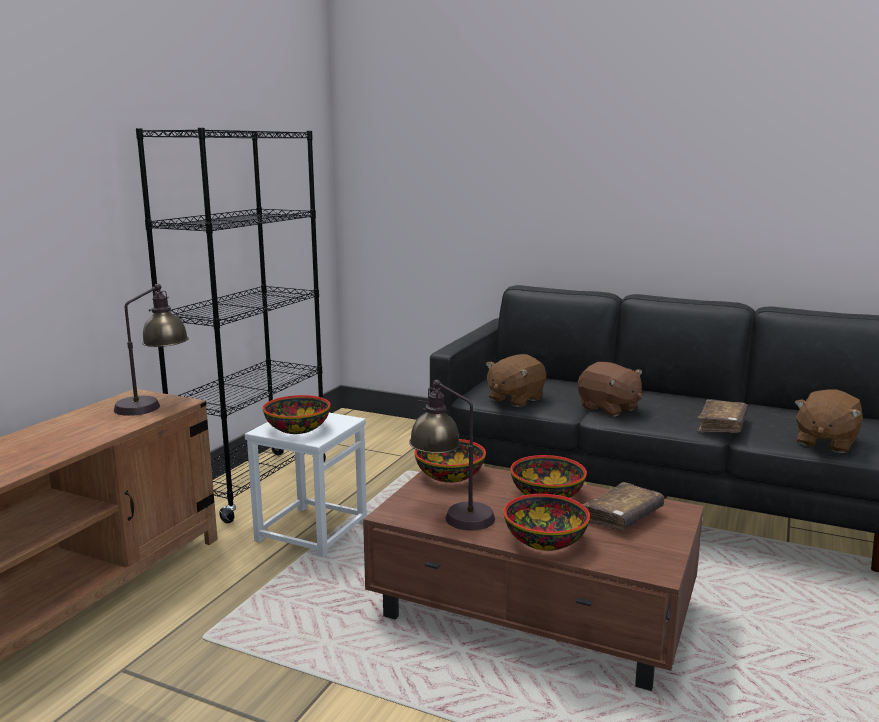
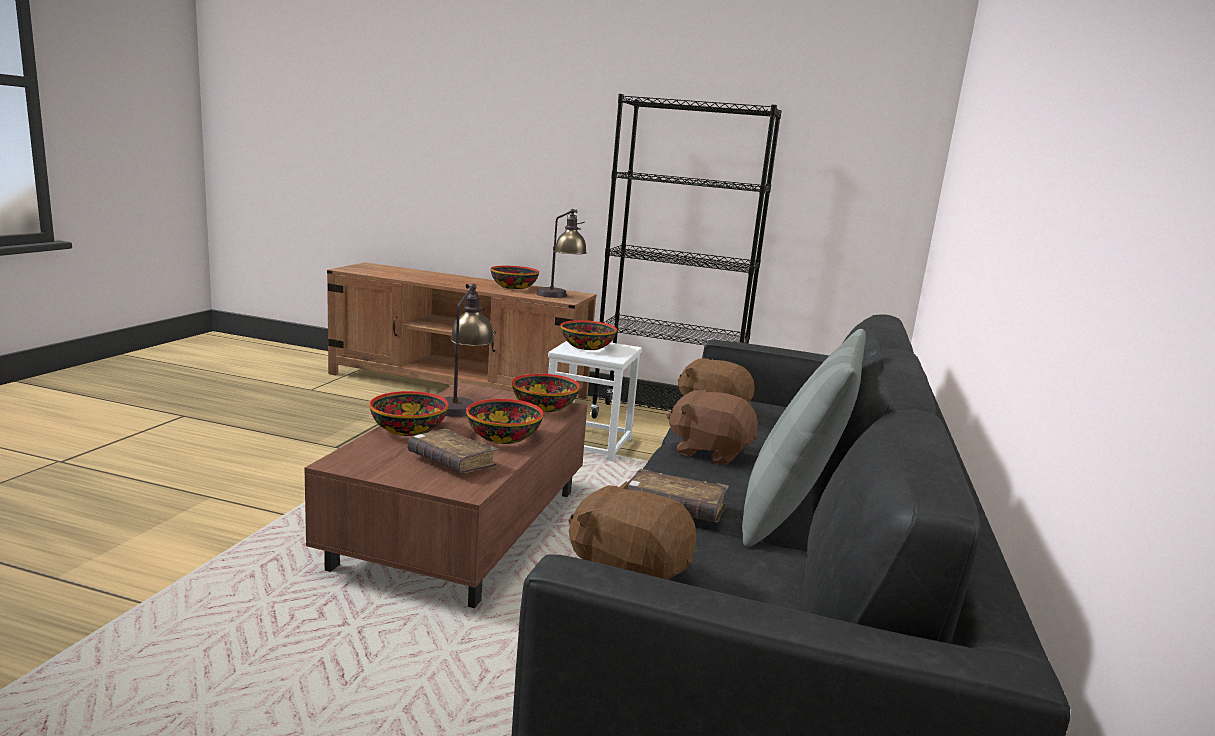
camera: 80 degrees right, 0 degrees up
(74, 425) = (514, 287): none -> bowl
(609, 408) = (710, 452): brown plush toy -> brown plush toy turned 75 degrees clockwise
(700, 400) = (790, 513): none -> grey pillow

